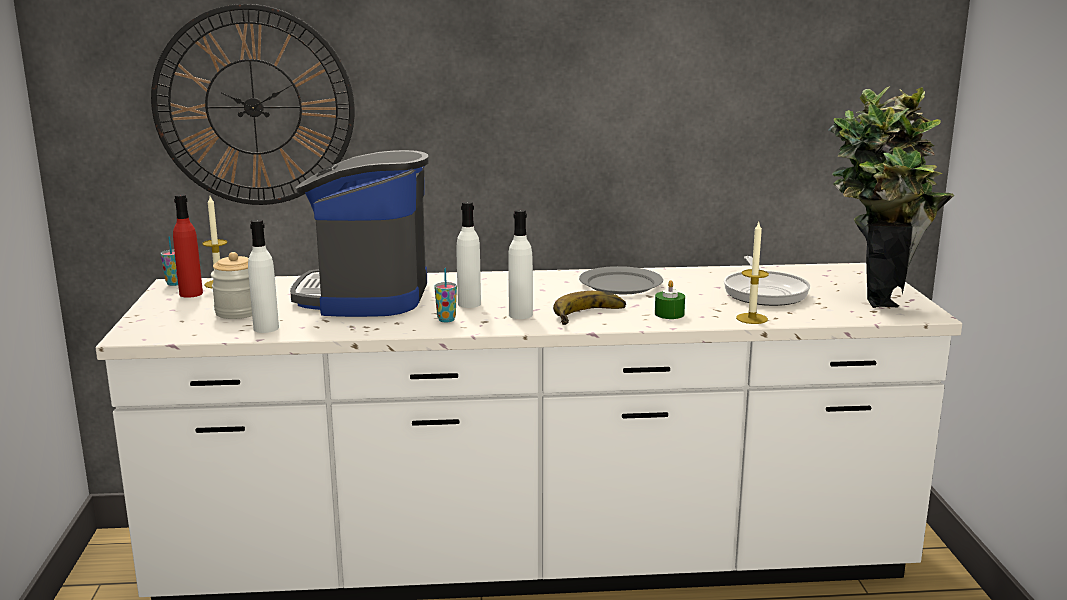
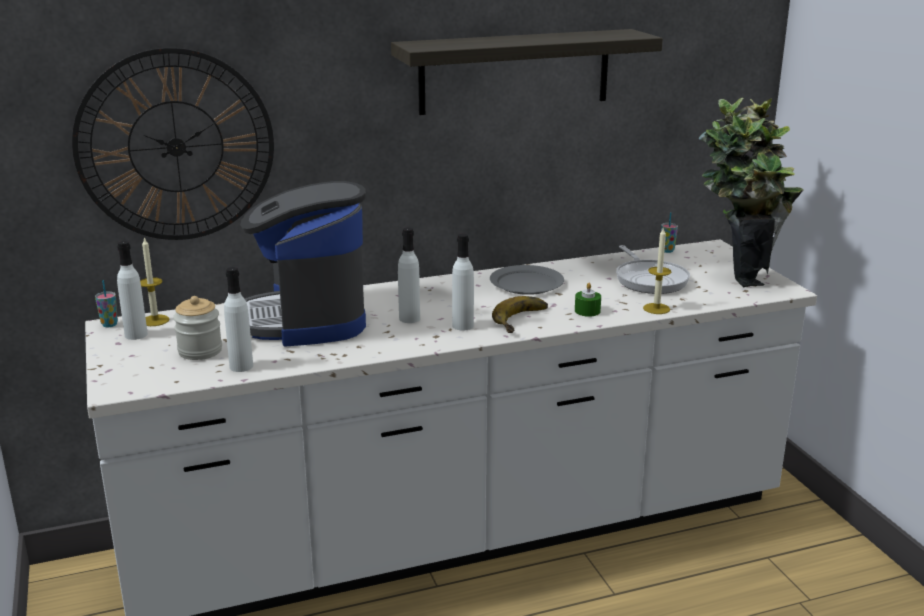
camera: 15 degrees left, 5 degrees up
(191, 294) = (136, 335): red bottle -> white bottle
(446, 320) = (401, 338): cup -> cup (667, 251)
(624, 49) = (515, 71): none -> shelf

